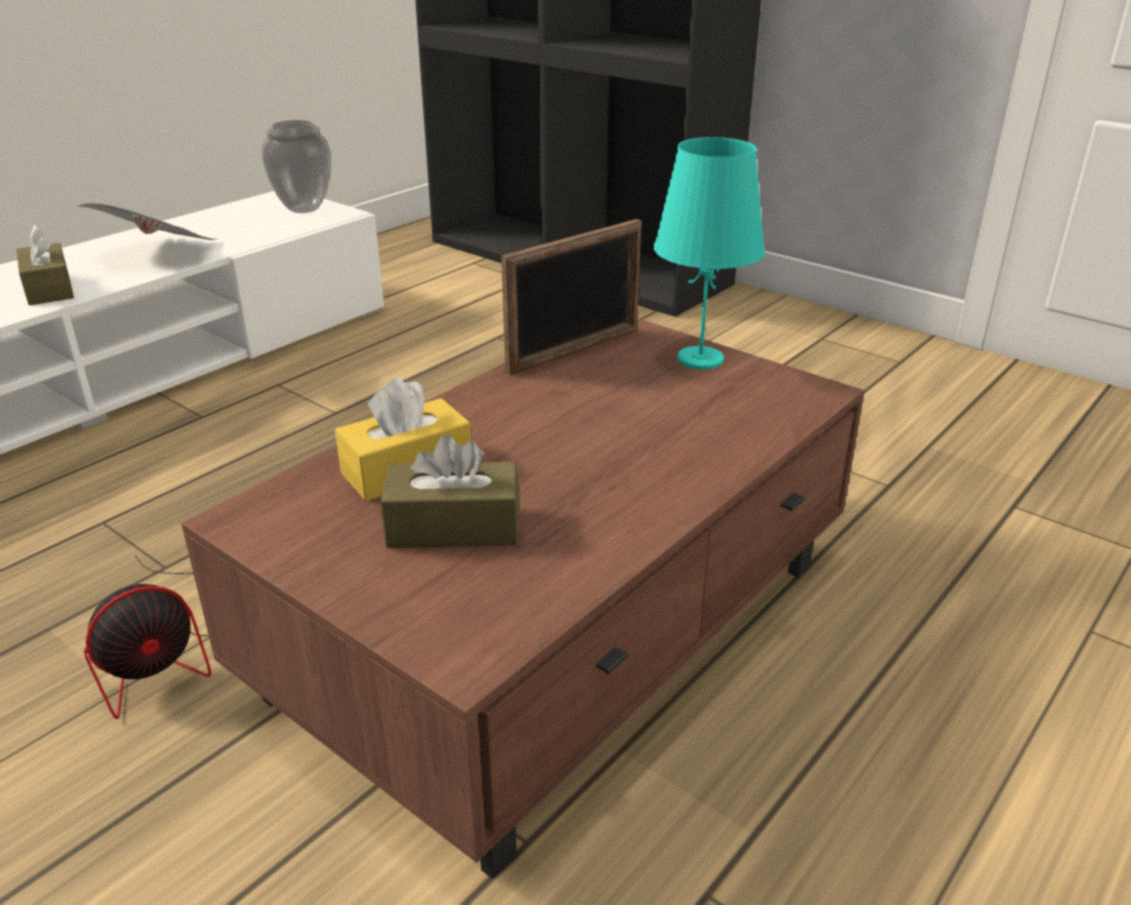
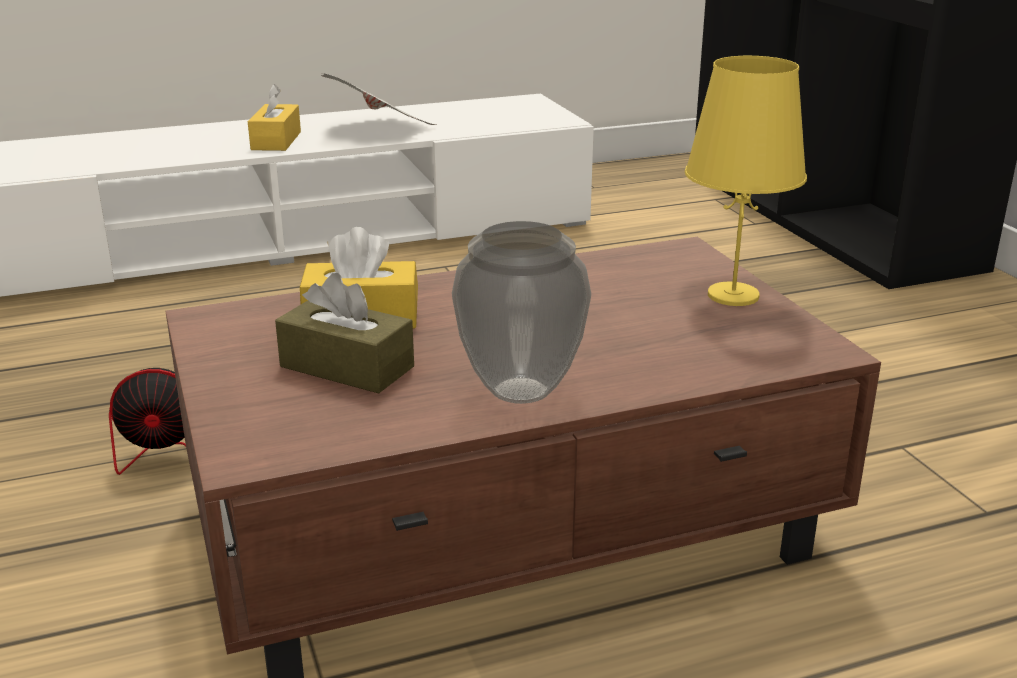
camera: 30 degrees right, 5 degrees down
(49, 289) = (276, 141): brown tissue box -> yellow tissue box
(304, 209) = (535, 113): vase -> vase (521, 392)
(574, 351) = (616, 263): picture frame -> none
(700, 359) = (732, 295): turquoise table lamp -> yellow table lamp

